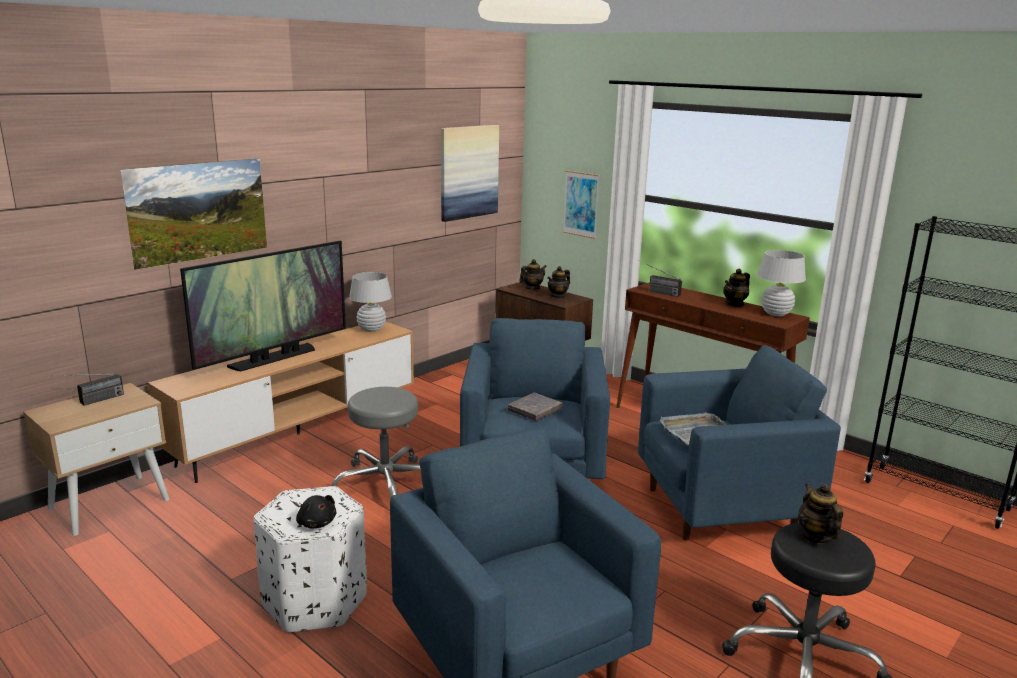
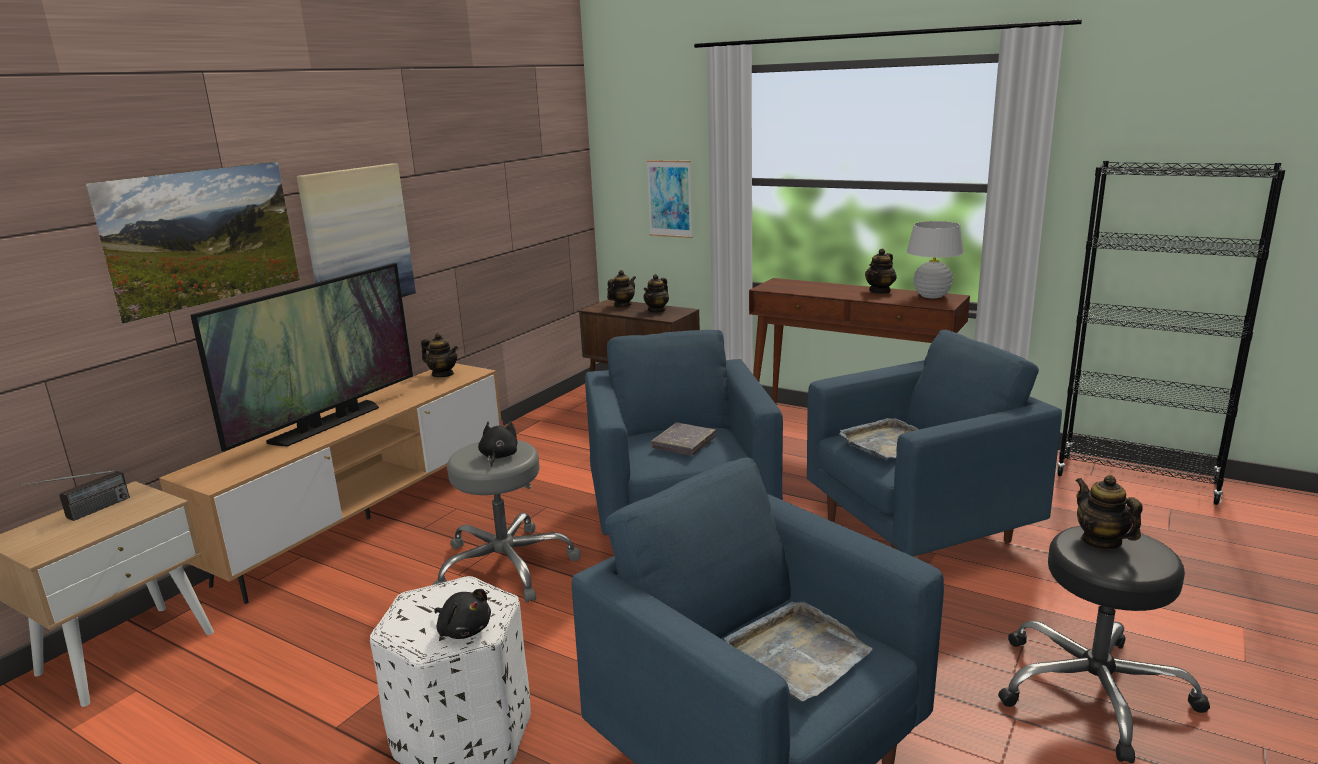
camera: 10 degrees left, 0 degrees up
(371, 329) = (443, 374): white table lamp -> teapot
(386, 401) = (498, 456): none -> black plush toy
(468, 172) = (532, 171): picture -> picture (357, 238)
(541, 580) = (796, 655): none -> grey tray
(656, 292) = (785, 288): radio -> none

